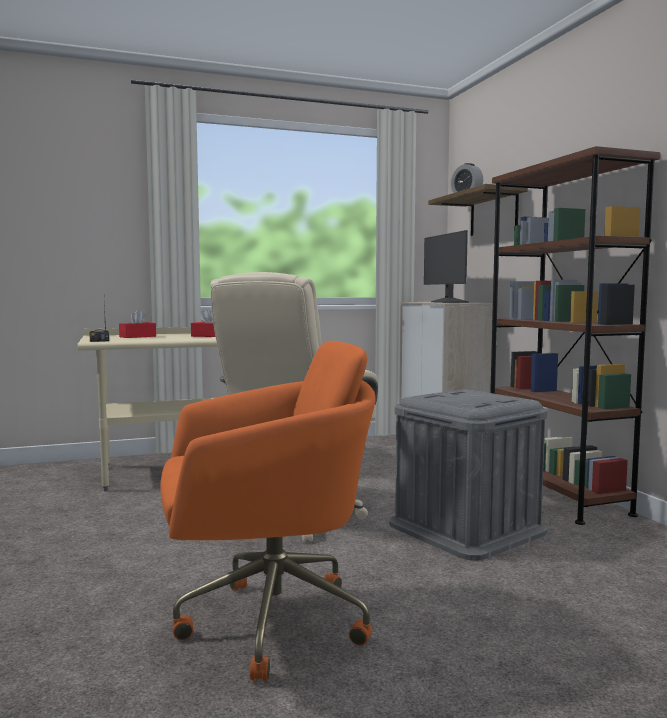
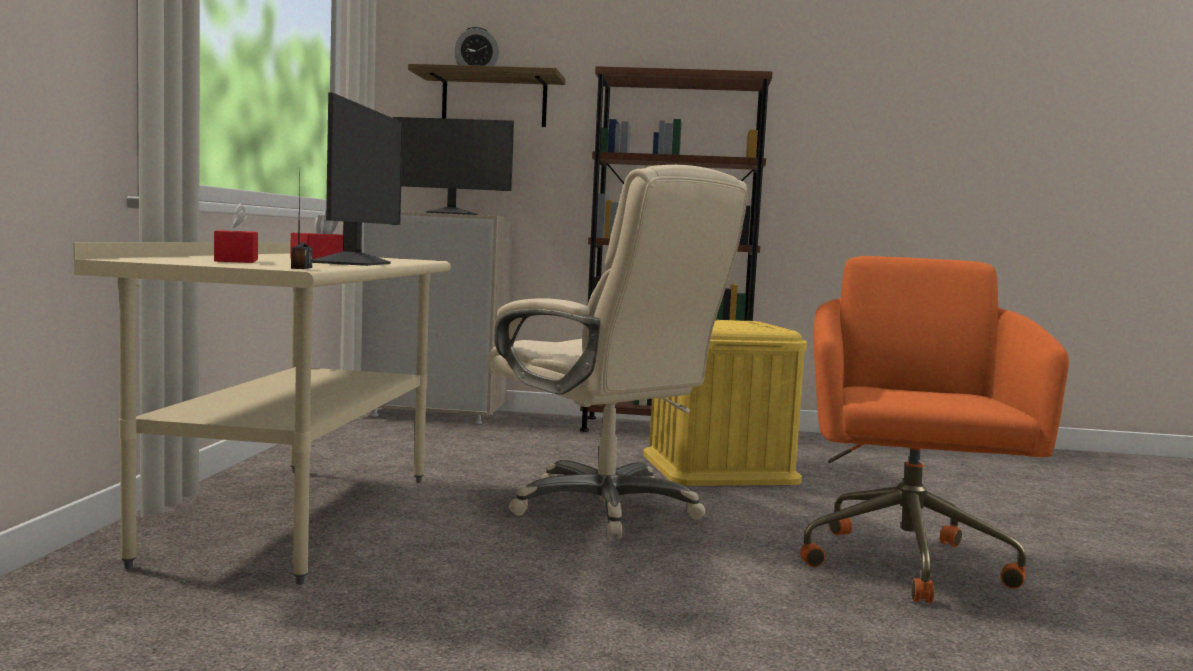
camera: 65 degrees left, 0 degrees up
(183, 338) = (354, 263): none -> monitor
(466, 528) = (719, 467): grey storage box -> yellow storage box

